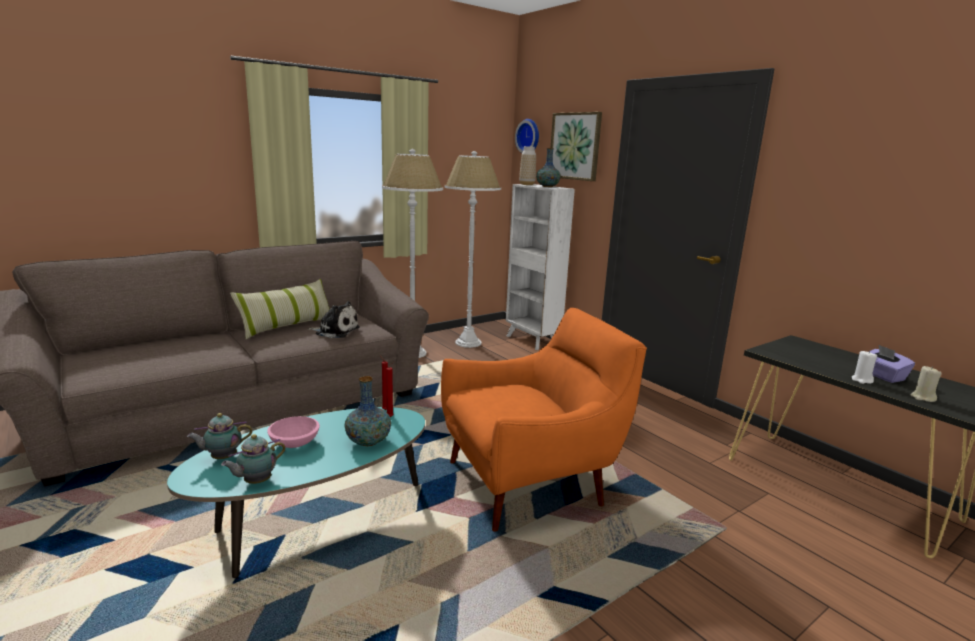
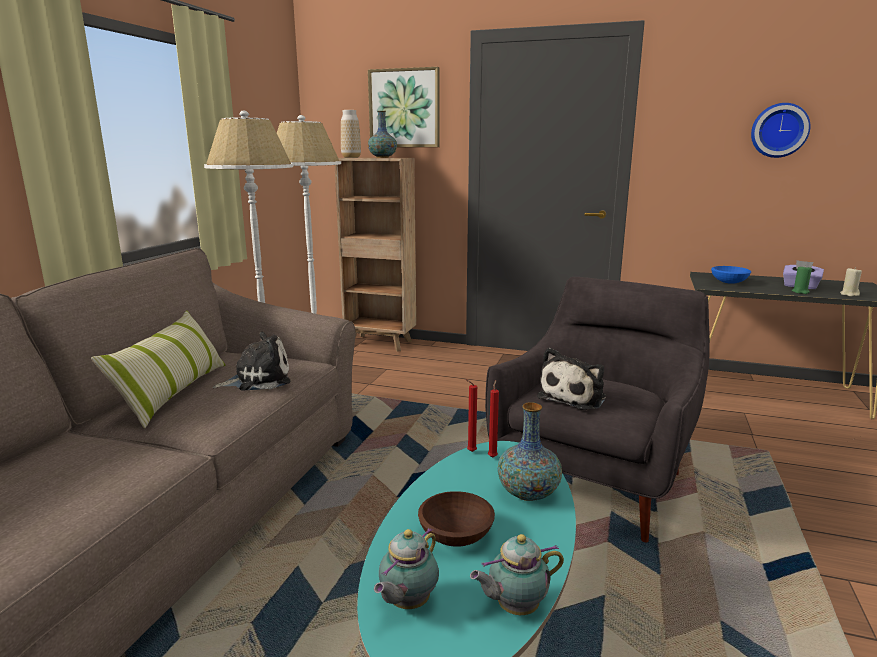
camera: 35 degrees left, 0 degrees up
(256, 482) = (514, 608): teapot -> teapot turned 60 degrees clockwise
(295, 442) = (455, 534): pink bowl -> brown bowl
(491, 399) = (574, 397): none -> plush toy
(529, 137) = (329, 100): wall clock -> wall clock (779, 130)
(531, 482) = (595, 479): orange armchair -> grey armchair
(532, 341) = (380, 343): white bookcase -> brown bookcase
(802, 353) = (729, 282): none -> blue bowl
(861, 380) = (800, 292): white candle -> green candle

